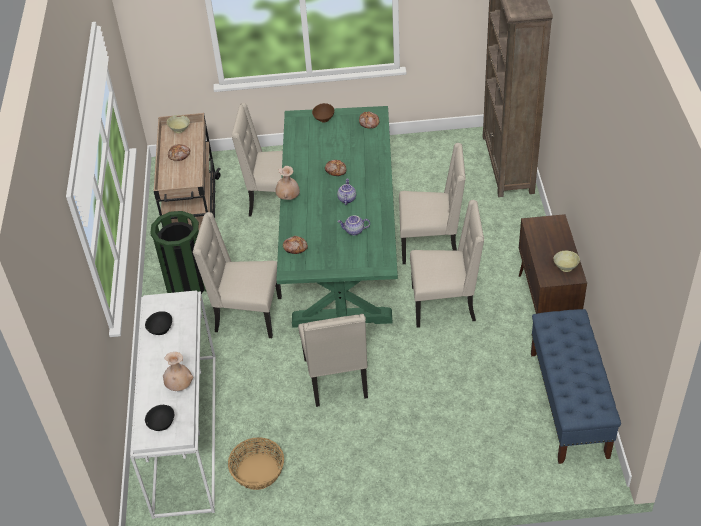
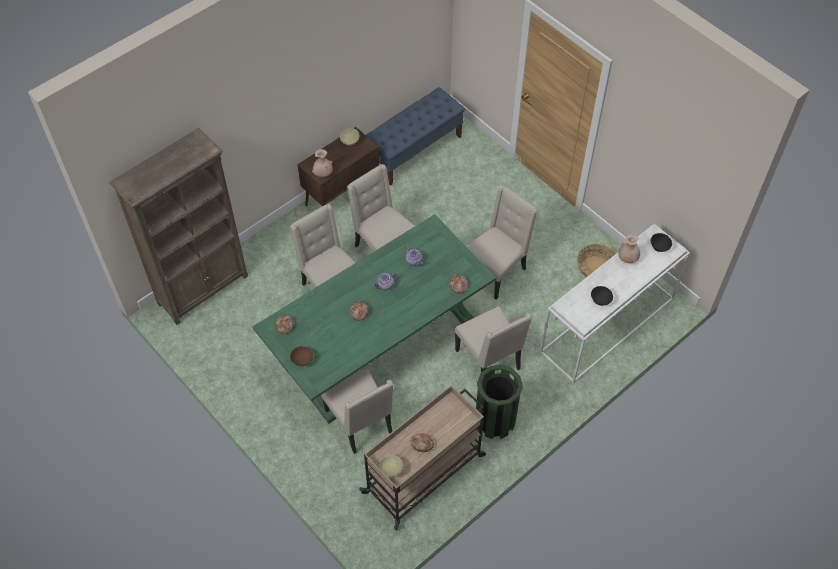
camera: 130 degrees left, 10 degrees up
(288, 197) = (413, 323): beige vase -> beige vase (323, 174)

